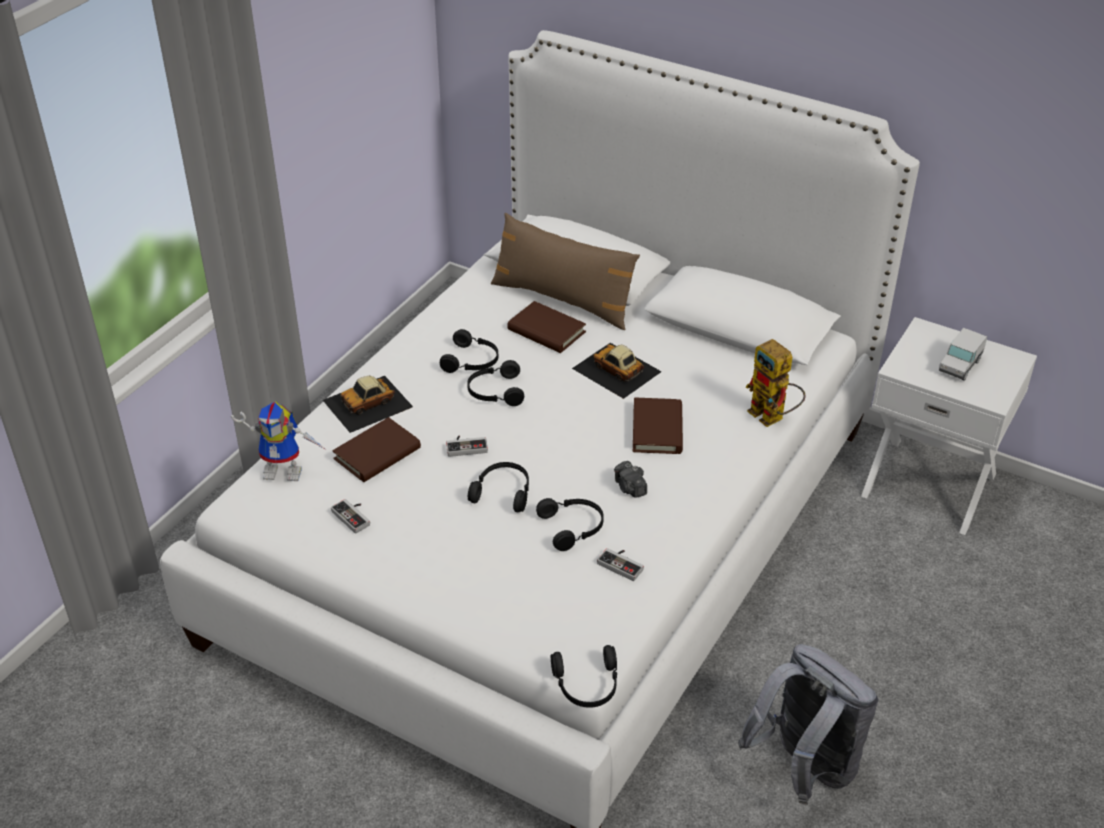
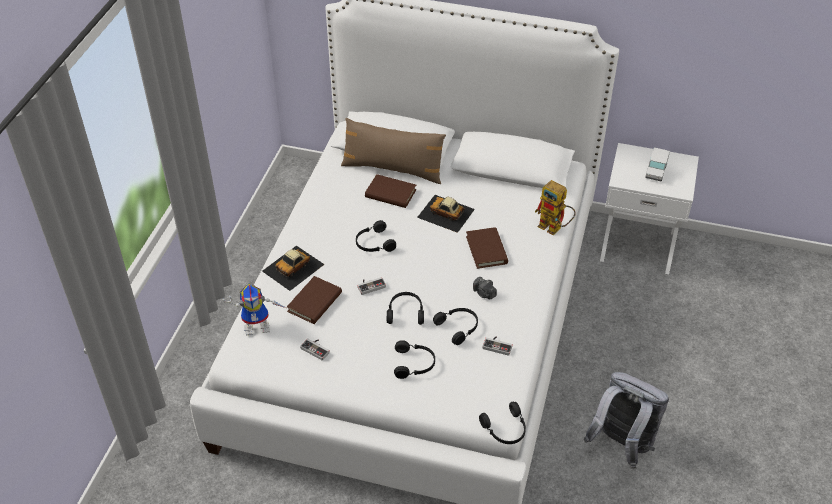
camera: 15 degrees left, 5 degrees up
(472, 361) = (350, 224): black headphones -> black headphones (414, 364)

